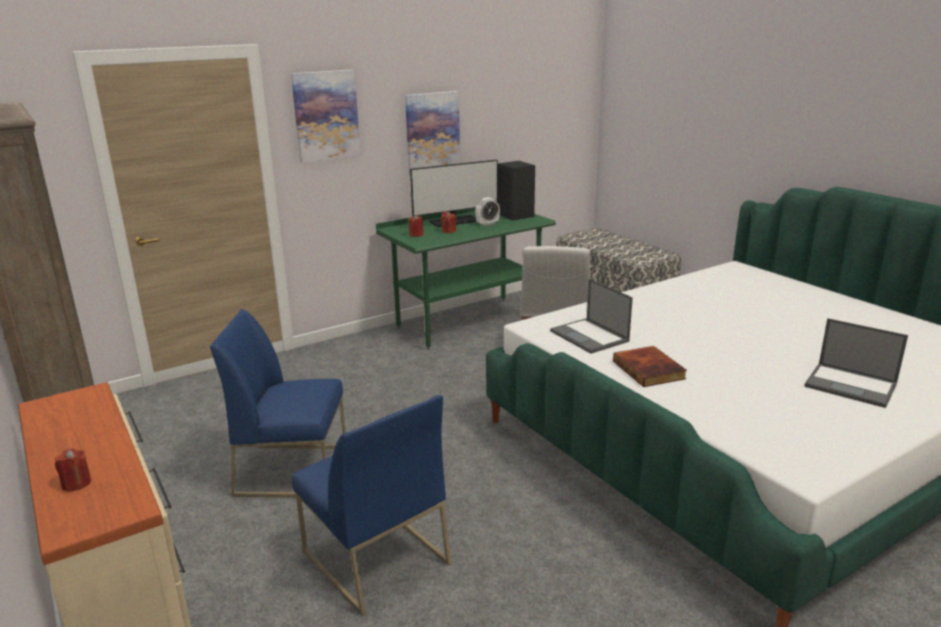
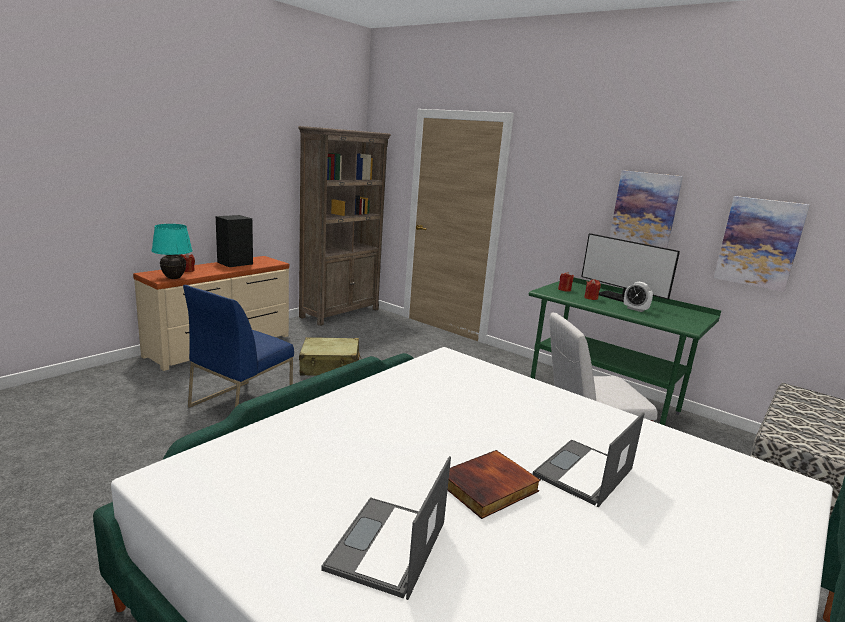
camera: 70 degrees right, 5 degrees down
(132, 496) = (173, 278): none -> turquoise table lamp
(293, 470) = (330, 367): blue chair -> beige suitcase
(326, 115) = (548, 174): picture -> picture (759, 243)
(516, 215) = (685, 318): black speaker -> black speaker (234, 263)
(590, 336) = (441, 379): laptop -> laptop (583, 473)
(650, 370) = (377, 405): book -> book (489, 488)

